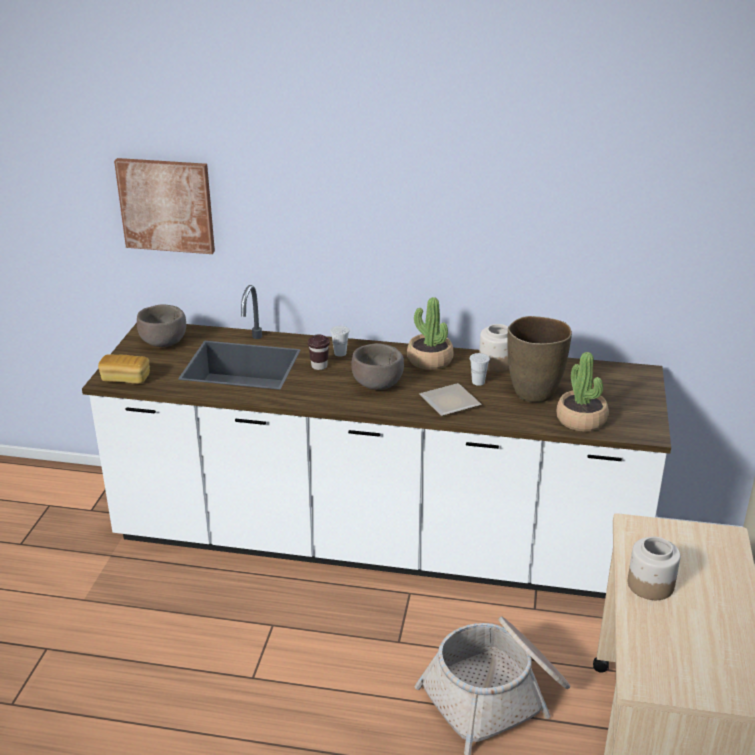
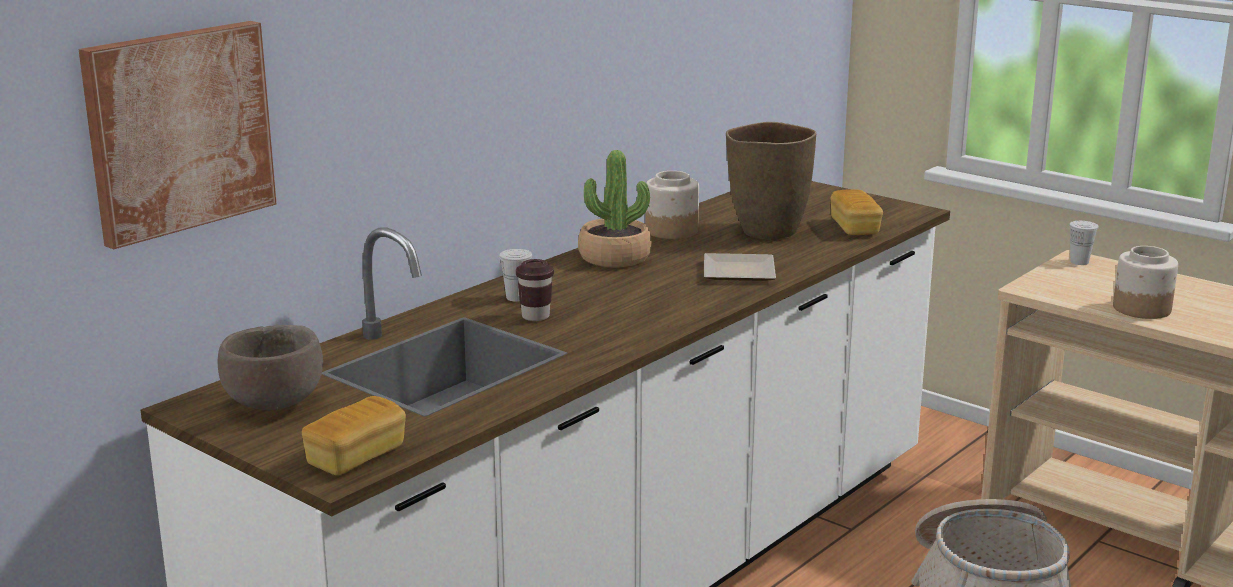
camera: 60 degrees left, 10 degrees down
(377, 385) = (641, 296): brown bowl -> none
(478, 382) = (706, 248): white cup -> white cup (1079, 262)
(581, 420) = (854, 228): potted plant -> bread

